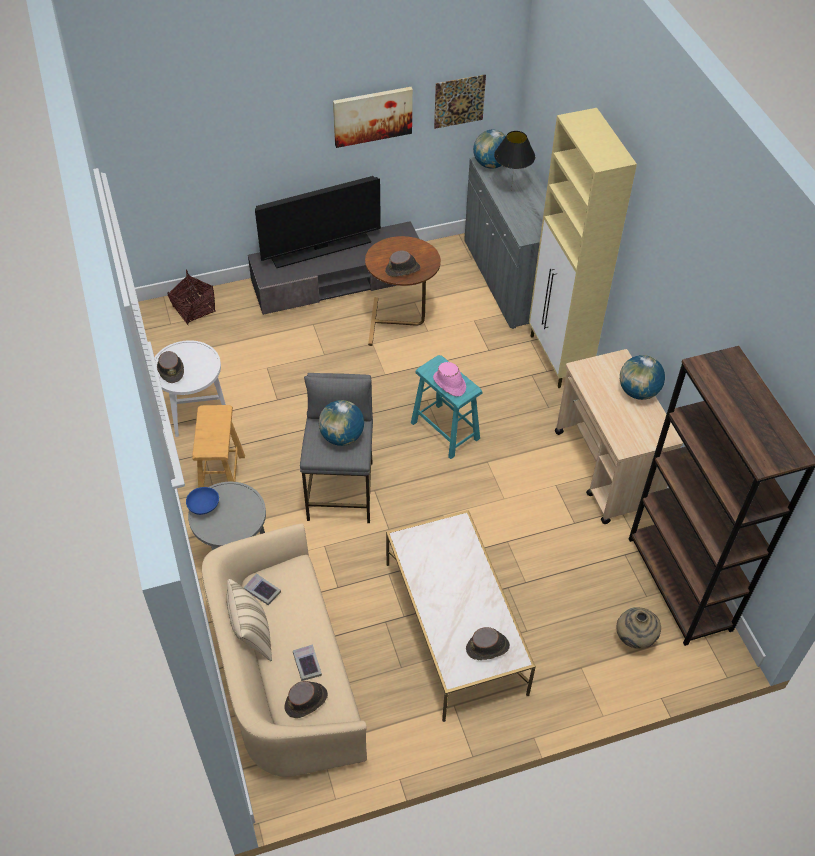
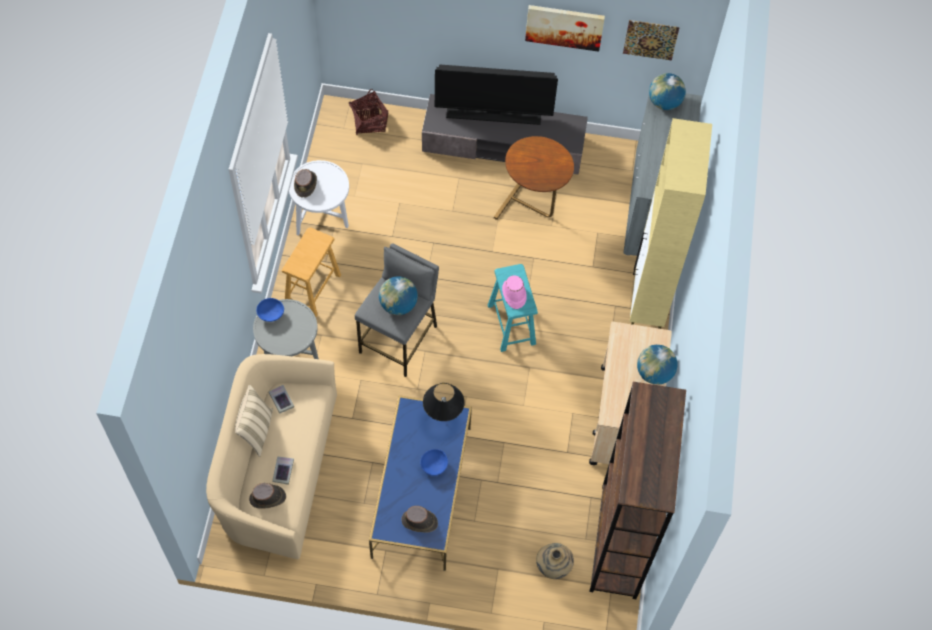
camera: 25 degrees right, 10 degrees up
(403, 270) = (534, 173): brown hat -> none
(454, 627) = (421, 491): white coffee table -> blue coffee table
(466, 584) = (433, 465): none -> blue bowl
(511, 189) = (665, 136): black table lamp -> black table lamp (443, 420)

